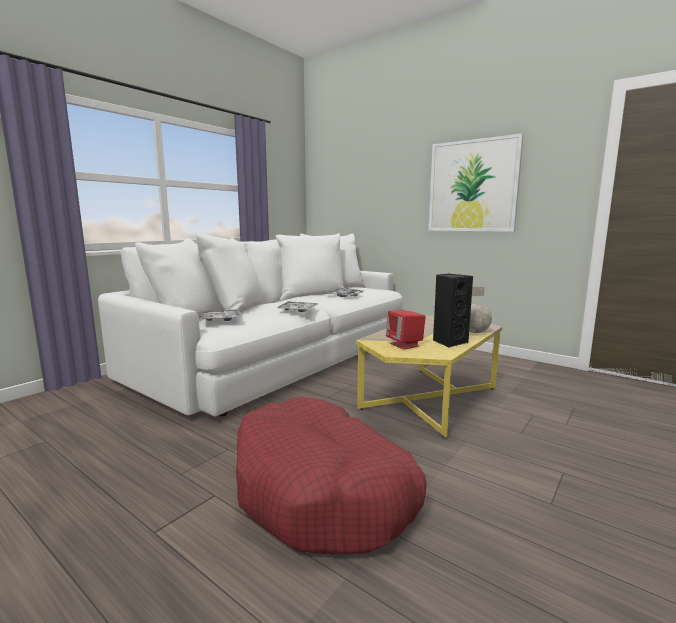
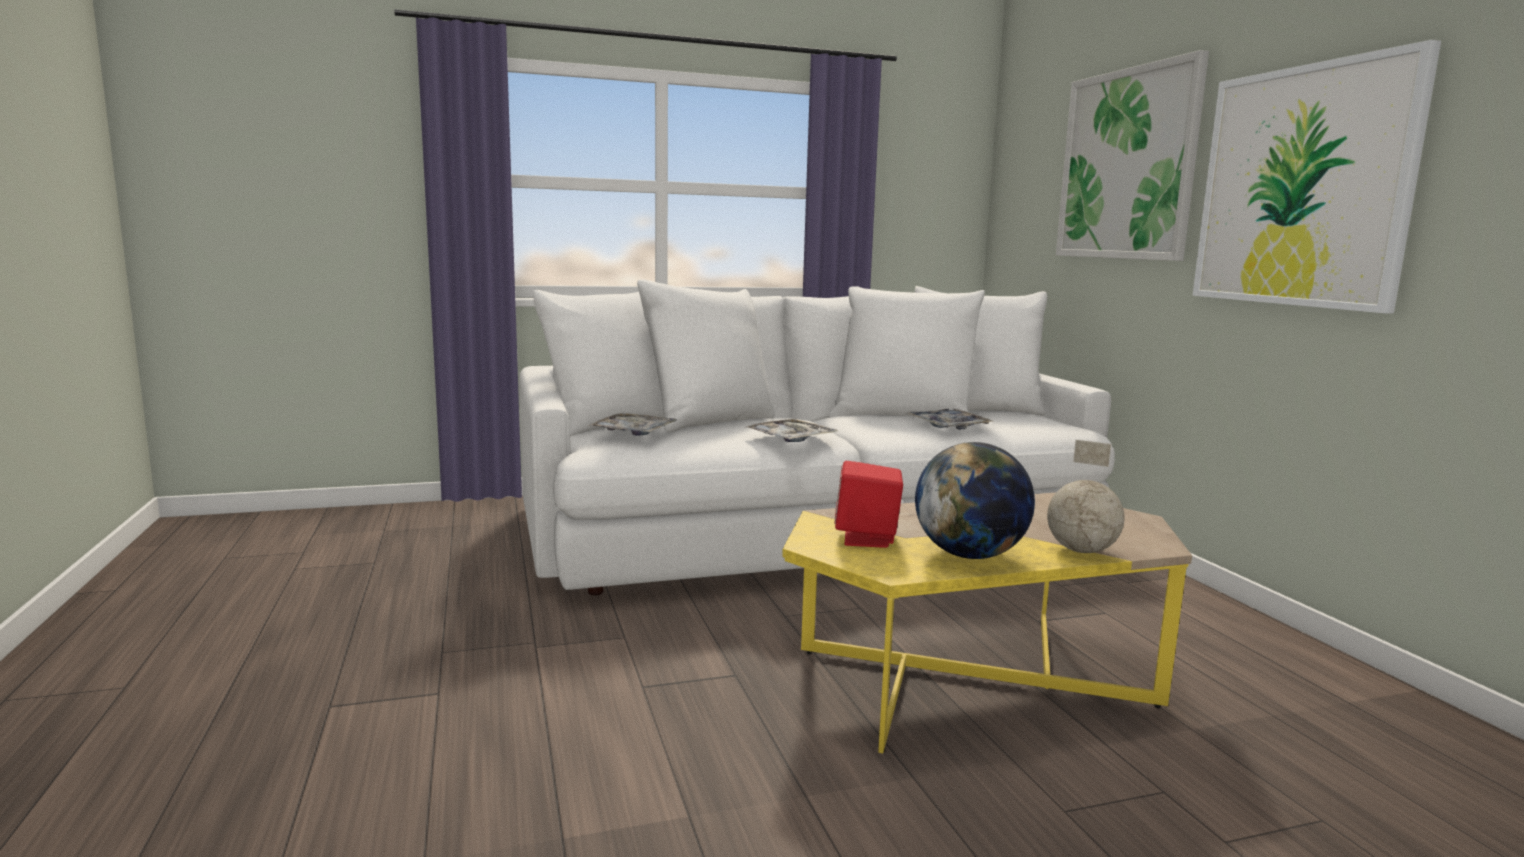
camera: 35 degrees right, 0 degrees up
(323, 490) = (564, 746): red dog bed -> none
(386, 177) = (1127, 165): none -> picture
(449, 342) = (970, 555): black speaker -> globe

